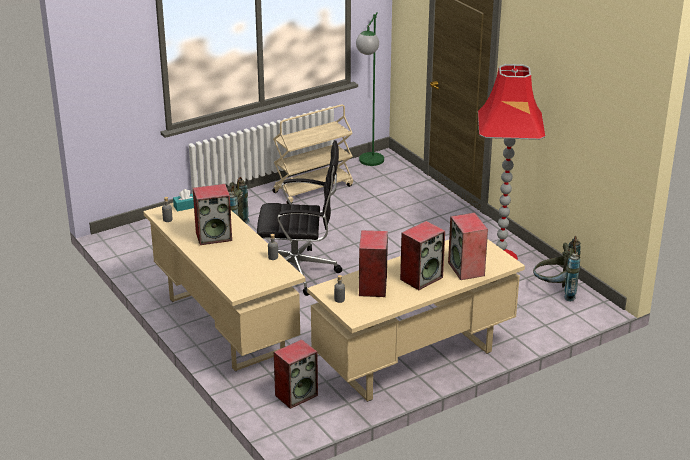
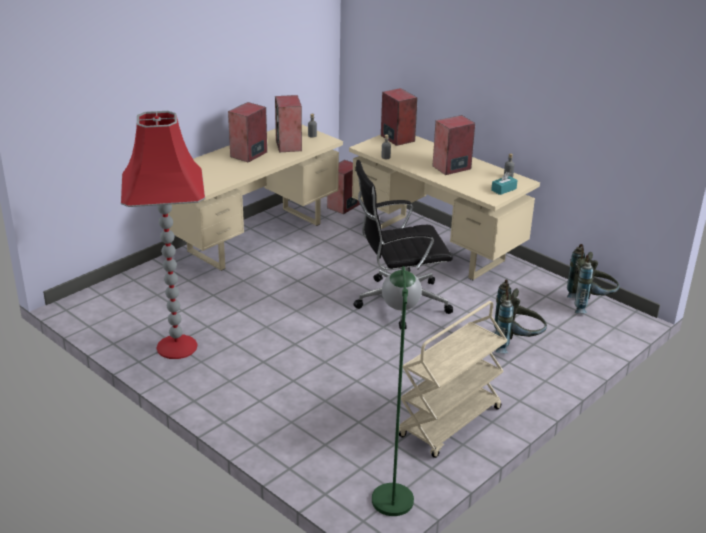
camera: 165 degrees right, 0 degrees up
(467, 269) = (209, 164): speaker -> speaker (397, 138)
(555, 291) = (117, 314): grey backpack -> grey backpack (590, 304)

